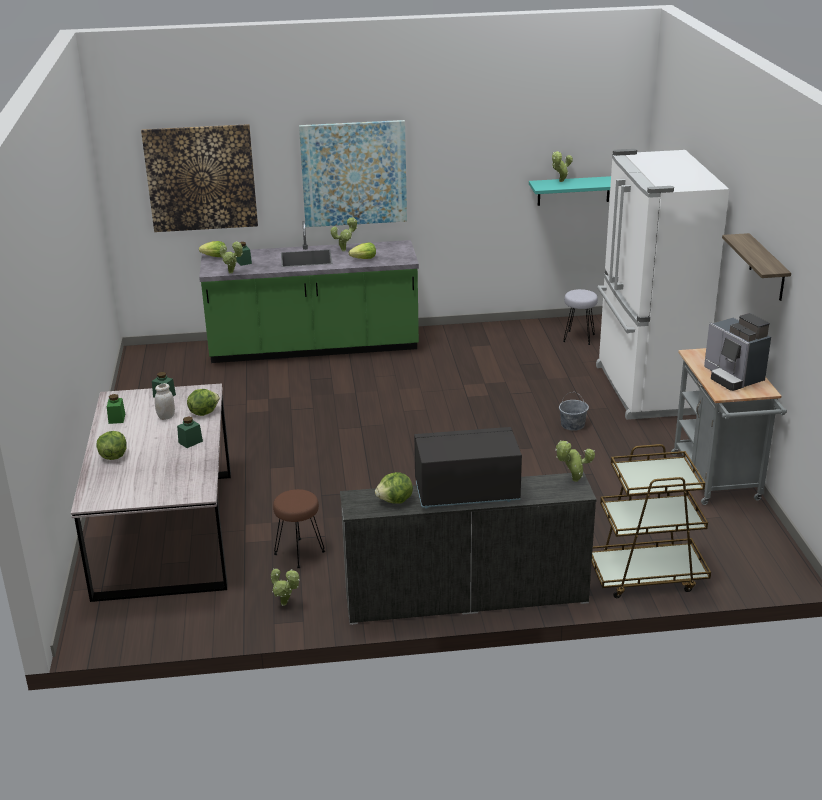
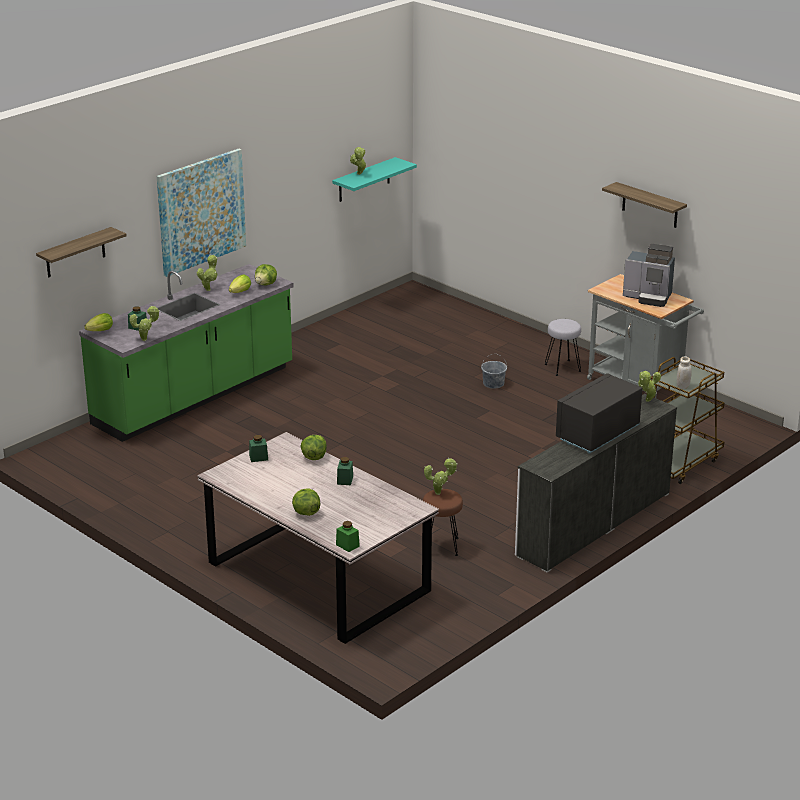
camera: 40 degrees left, 0 degrees up
(117, 418) = (254, 487): green jar -> green jar (347, 545)
(166, 417) = (291, 471): white jar -> white jar (683, 386)
(201, 178) = (75, 253): picture -> shelf
(285, 604) = (486, 580): potted plant -> potted plant (440, 493)
(395, 501) = (563, 457): lettuce -> lettuce (266, 284)
(578, 338) = (400, 315): grey stool -> grey stool (562, 368)
(645, 390) = (506, 339): white fridge -> none

